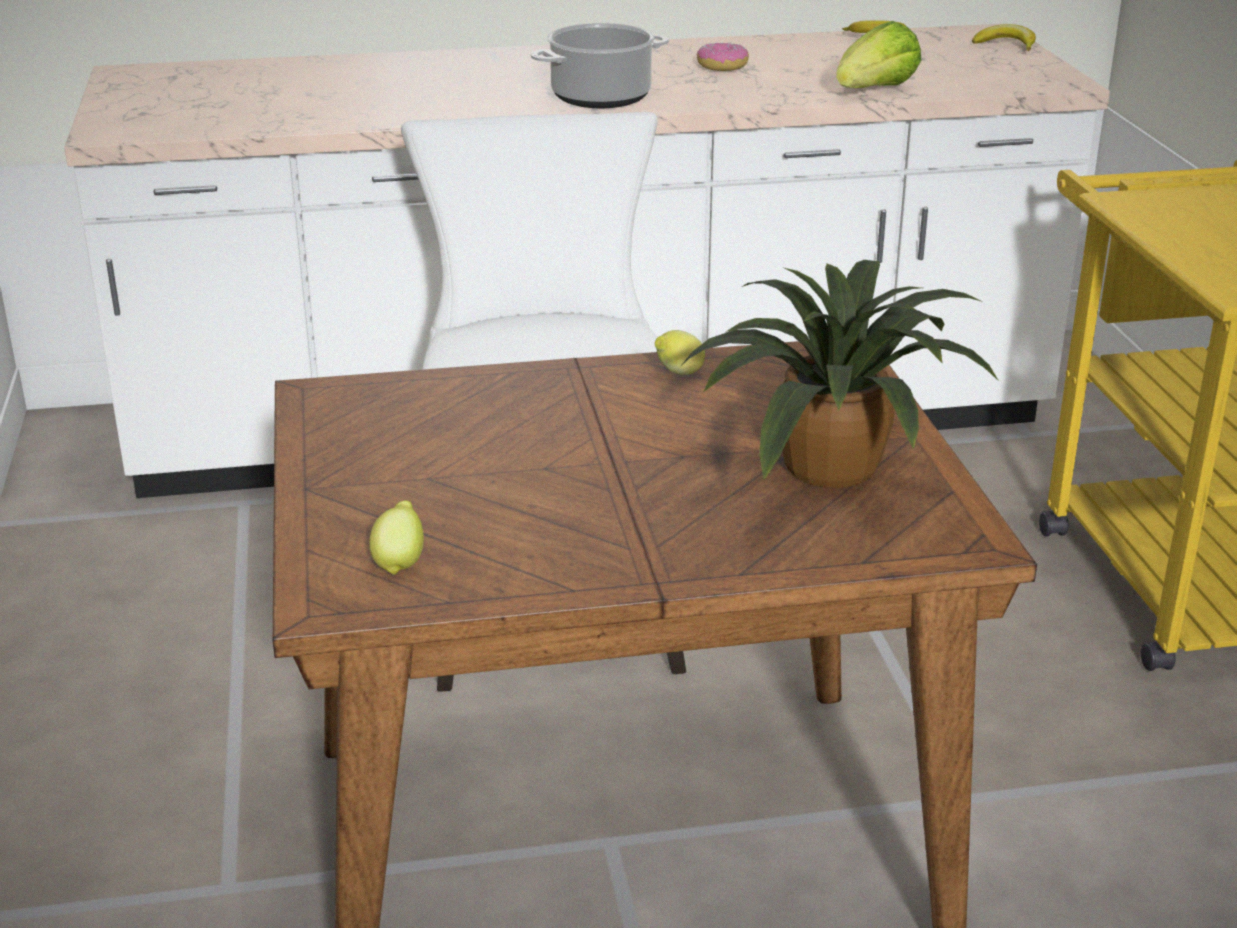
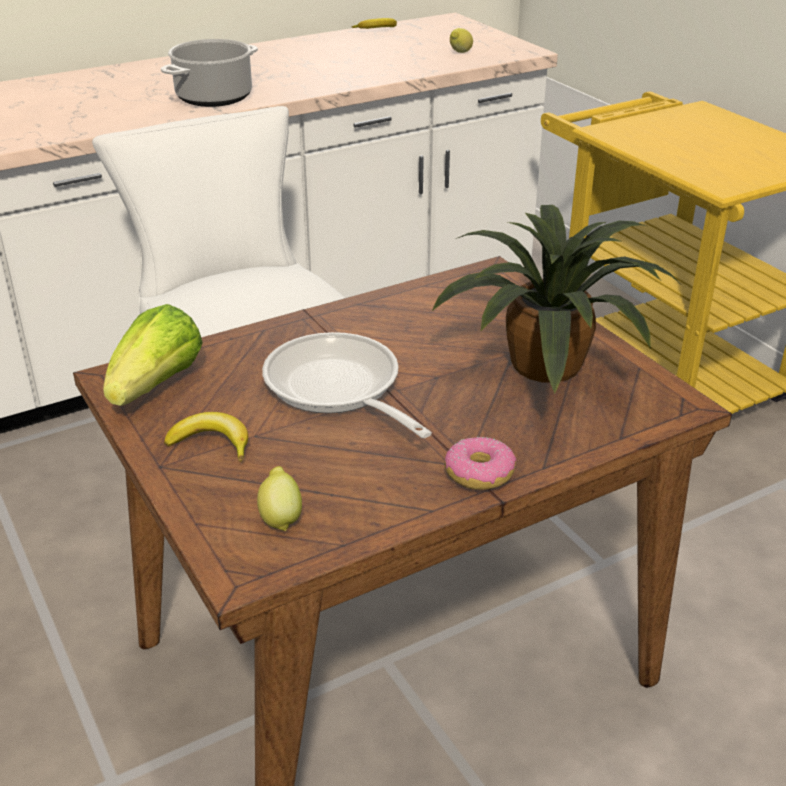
camera: 20 degrees left, 5 degrees up
(554, 448) = (338, 389): none -> frying pan
(678, 374) = (388, 310): lemon -> lemon (460, 53)
(722, 66) = (286, 63): donut -> donut (479, 473)
(876, 91) = (407, 70): lettuce -> lettuce (157, 385)
(1006, 45) = (468, 28): banana -> banana (212, 443)

